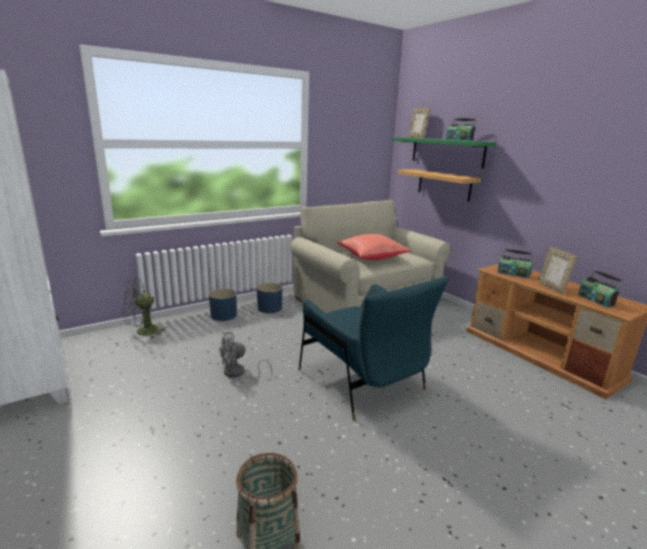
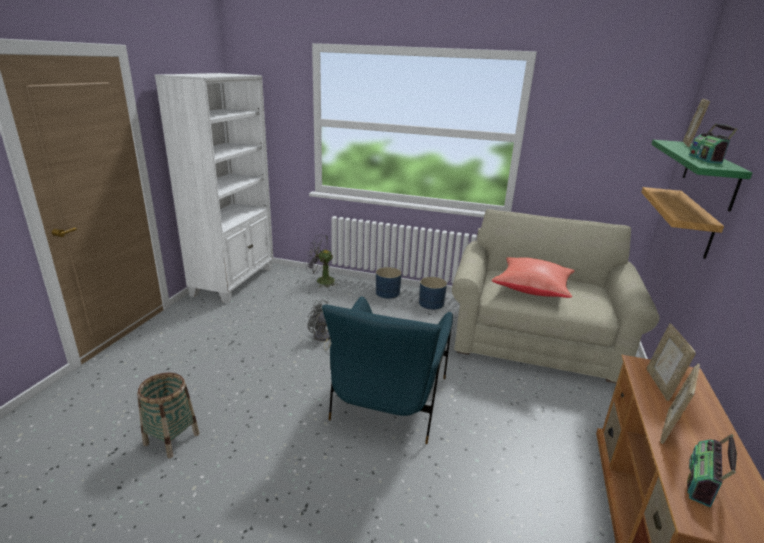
camera: 50 degrees right, 5 degrees up
(513, 274) = (660, 385): radio -> picture frame

